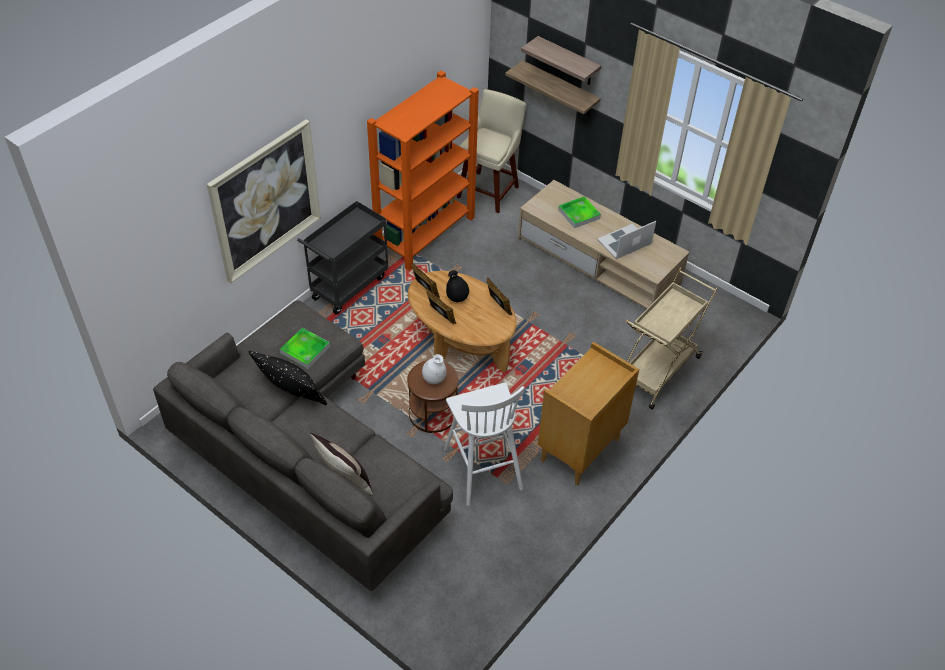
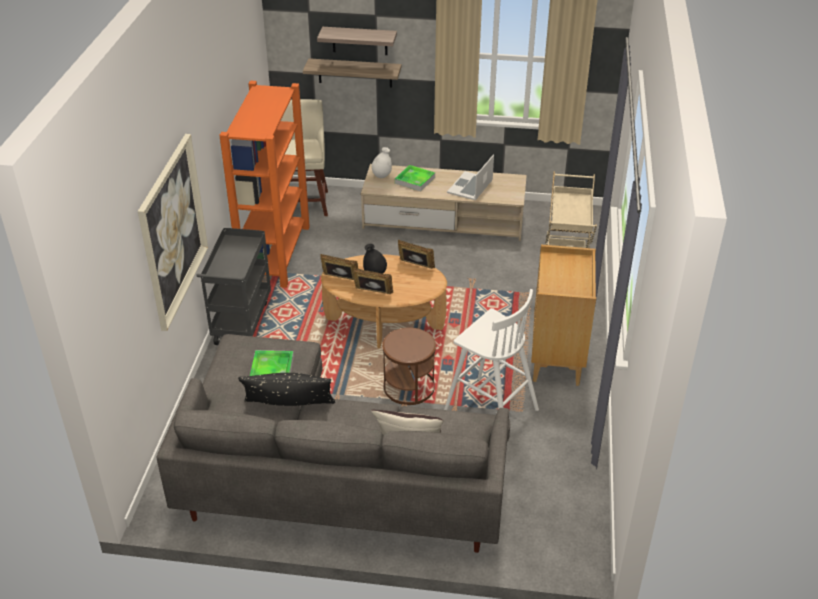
camera: 30 degrees left, 10 degrees down
(434, 379) = (410, 344): white vase -> white vase (382, 176)

